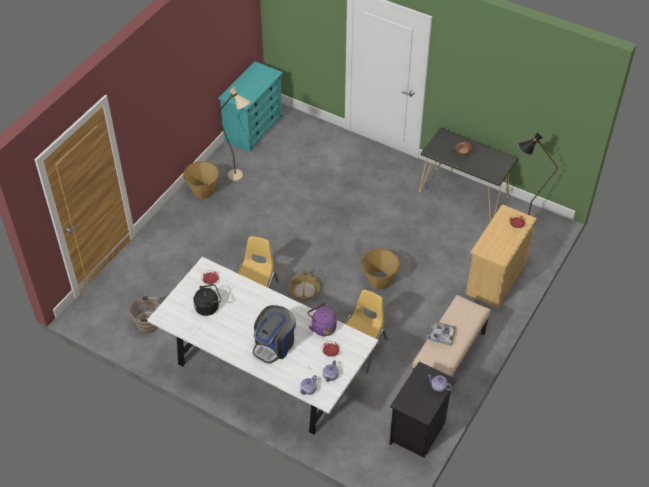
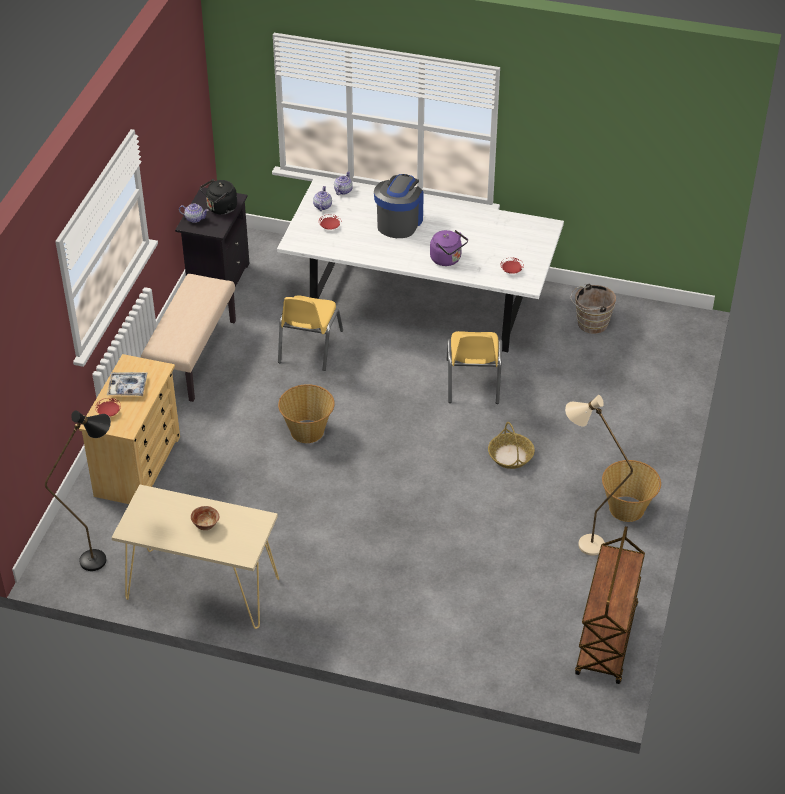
camera: 165 degrees right, 5 degrees down
(208, 307) = (498, 244): black kettle -> black kettle (220, 209)
(253, 128) = (607, 640): turquoise dresser -> brown cart
(304, 290) = (408, 399): basket -> basket (511, 456)
(322, 327) = (349, 248): purple kettle -> purple kettle (447, 259)
(441, 335) = (202, 307): tray -> tray (127, 387)
(463, 195) = (202, 588): black console table -> beige console table

